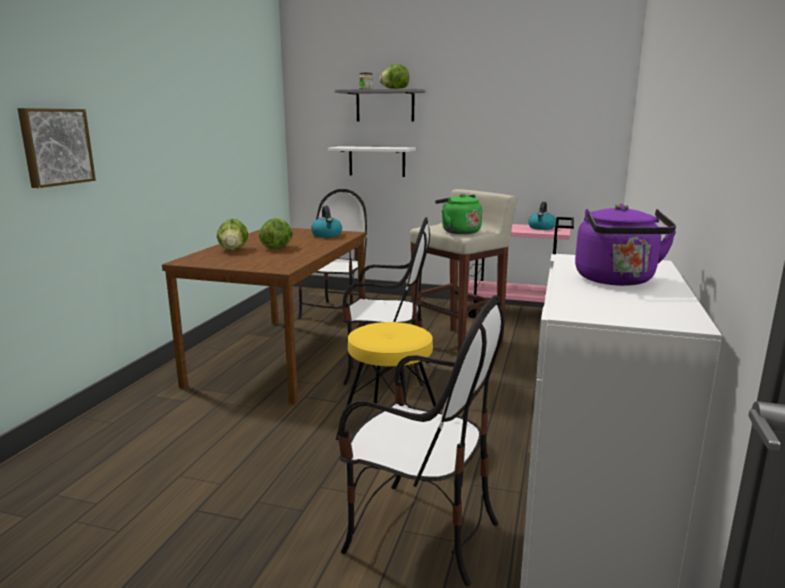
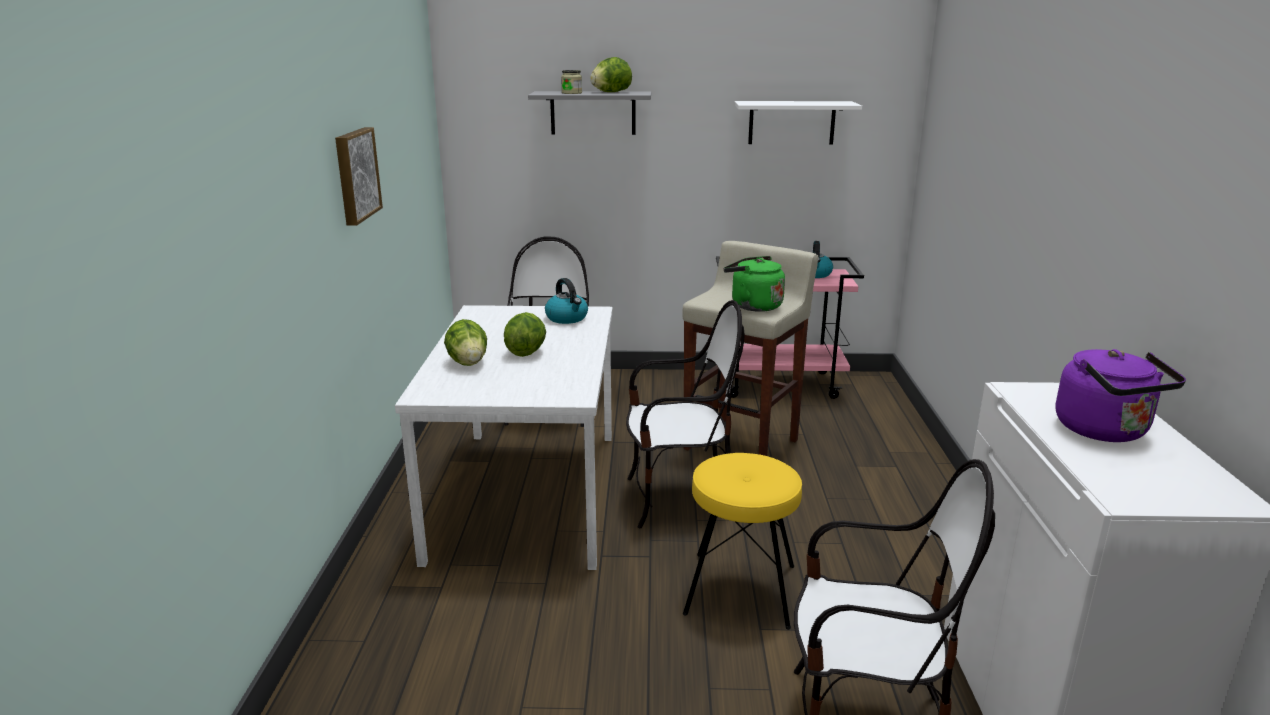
camera: 15 degrees left, 5 degrees up
(55, 147) = (258, 264): picture -> picture (355, 175)
(282, 356) = (526, 492): brown dining table -> white dining table
(377, 161) = (582, 190): white shelf -> white shelf (791, 122)

